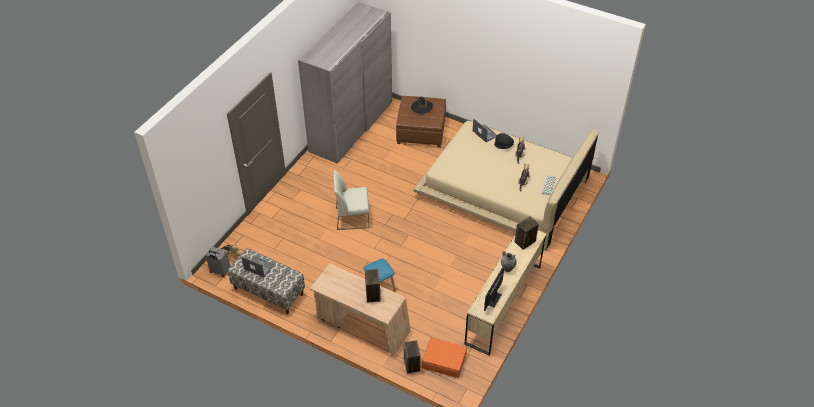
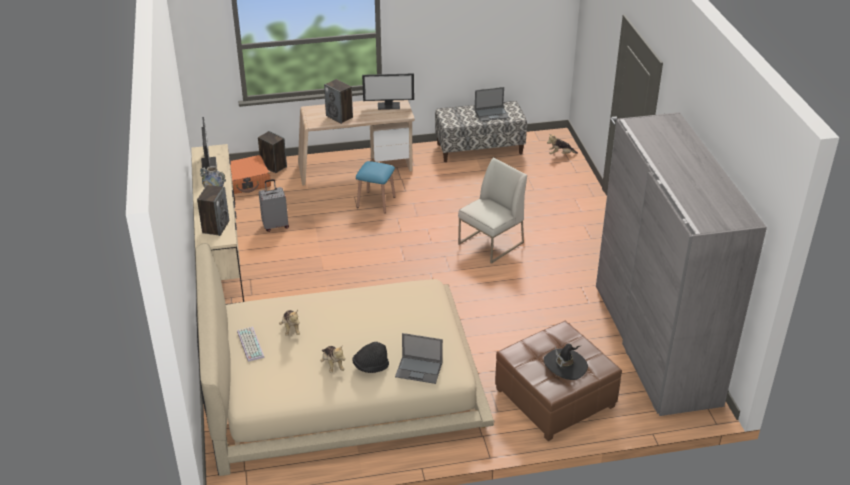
camera: 140 degrees right, 10 degrees down
(220, 271) = (547, 139): grey suitcase -> grey suitcase (275, 225)
(331, 285) = (389, 105): none -> monitor

